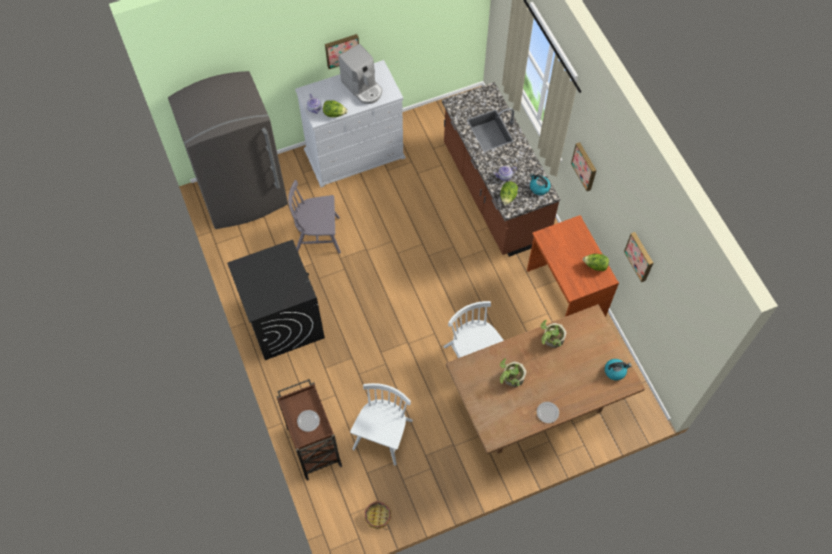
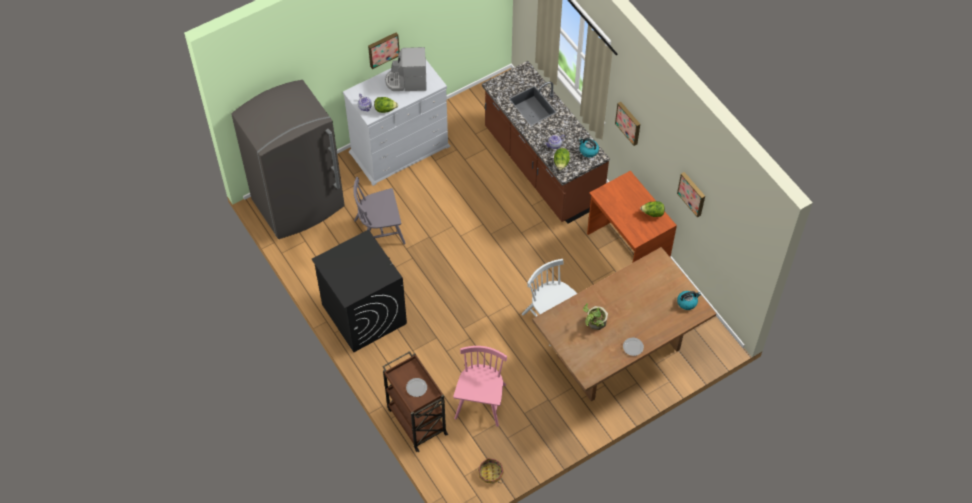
camera: 10 degrees left, 5 degrees down
(363, 87) = (407, 82): coffee machine -> coffee machine turned 135 degrees clockwise
(383, 435) = (480, 402): white chair -> pink chair
(551, 340) = (624, 284): potted plant -> none

